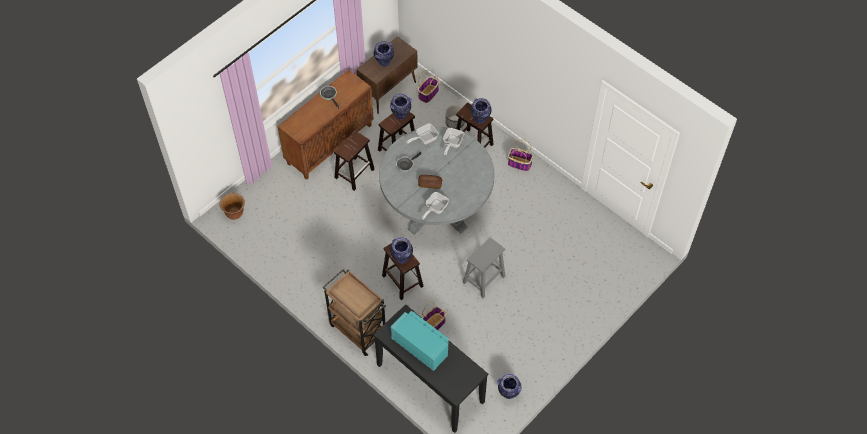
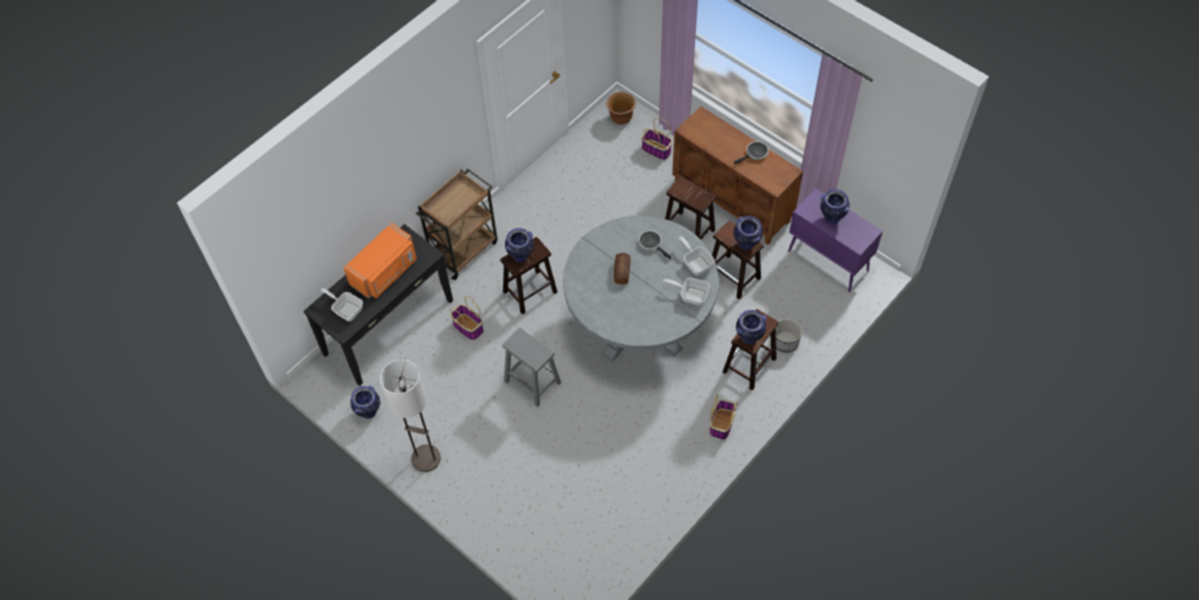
camera: 90 degrees right, 0 degrees up
(389, 91) = (828, 261): brown cabinet -> purple cabinet
(421, 345) = (385, 272): turquoise microwave -> orange microwave
(428, 93) = (831, 308): basket -> basket (657, 150)
(435, 208) = (584, 279): frying pan -> frying pan (346, 309)
(548, 351) = (426, 458): none -> floor lamp

